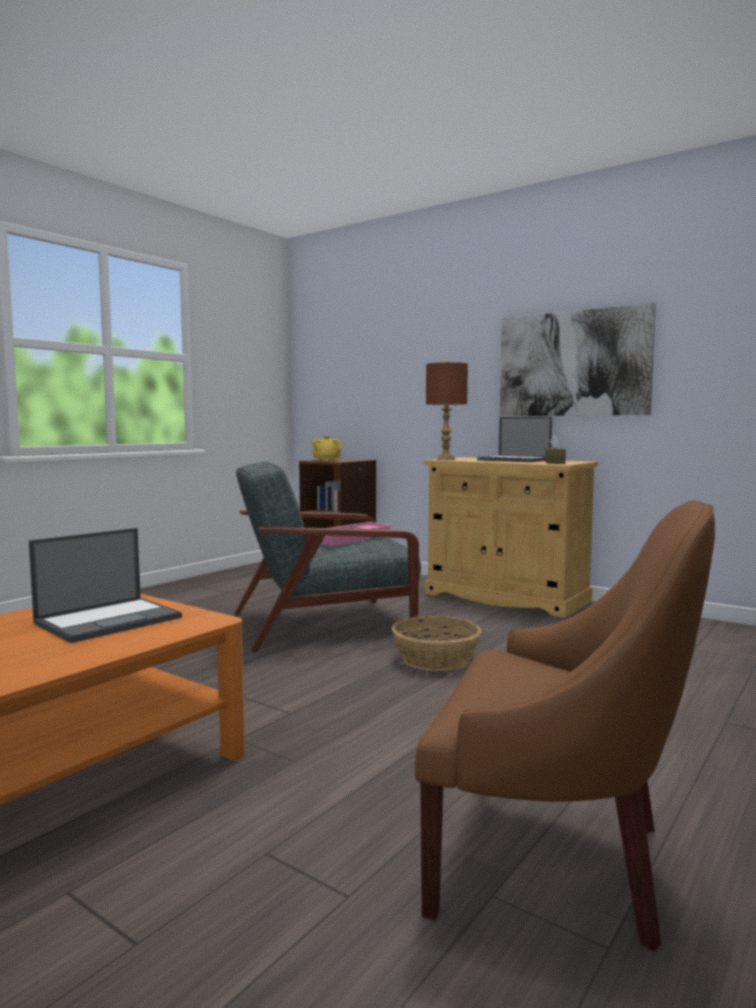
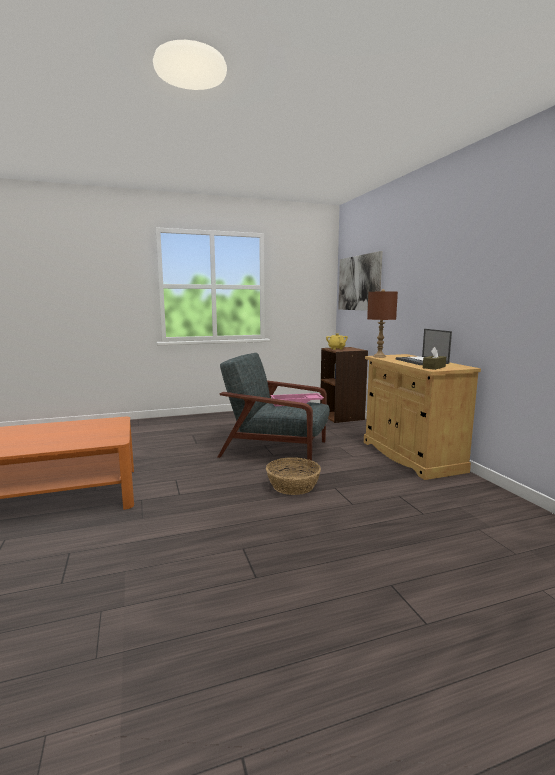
camera: 35 degrees right, 5 degrees up
(110, 620) = (89, 432): laptop -> none
(555, 859) = (150, 610): brown armchair -> none
(572, 364) = (472, 291): picture -> picture (359, 283)

